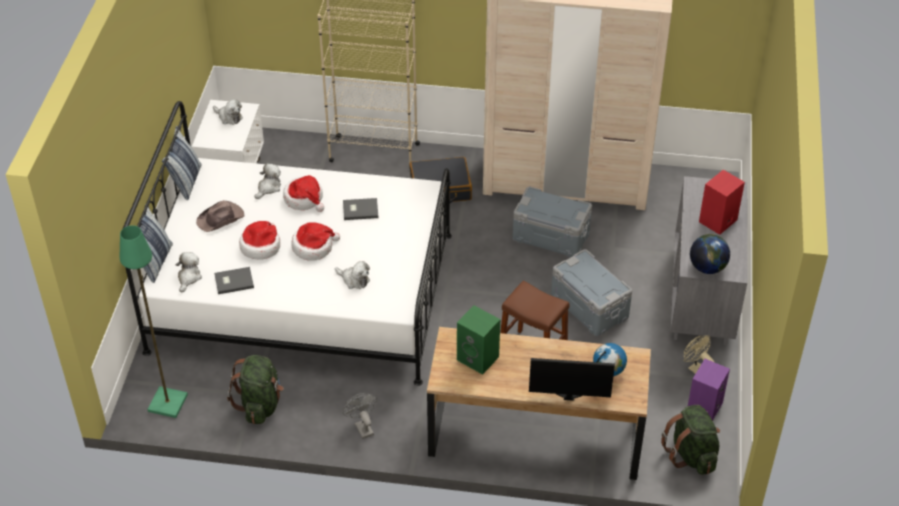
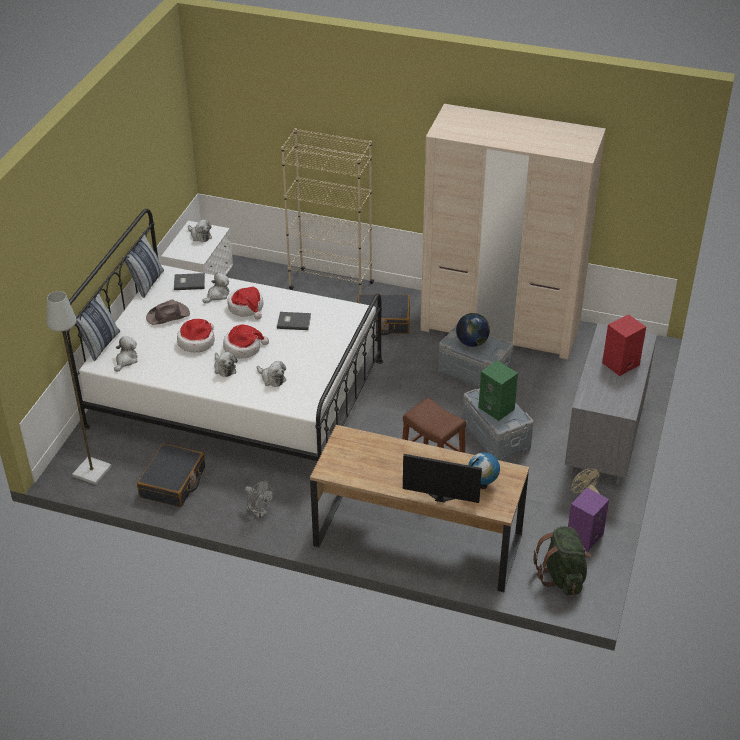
camera: 10 degrees right, 5 degrees down
(167, 402) = (91, 471): green floor lamp -> grey floor lamp
(233, 281) = (164, 367): grey book -> grey book (189, 282)
(260, 404) = (173, 483): green backpack -> black suitcase
(299, 274) = (224, 368): none -> plush toy
(362, 427) = (259, 513): grey fan -> grey fan turned 150 degrees clockwise
(479, 358) = (365, 455): green speaker -> green speaker (497, 408)
(707, 268) = (600, 403): globe -> globe (472, 343)

